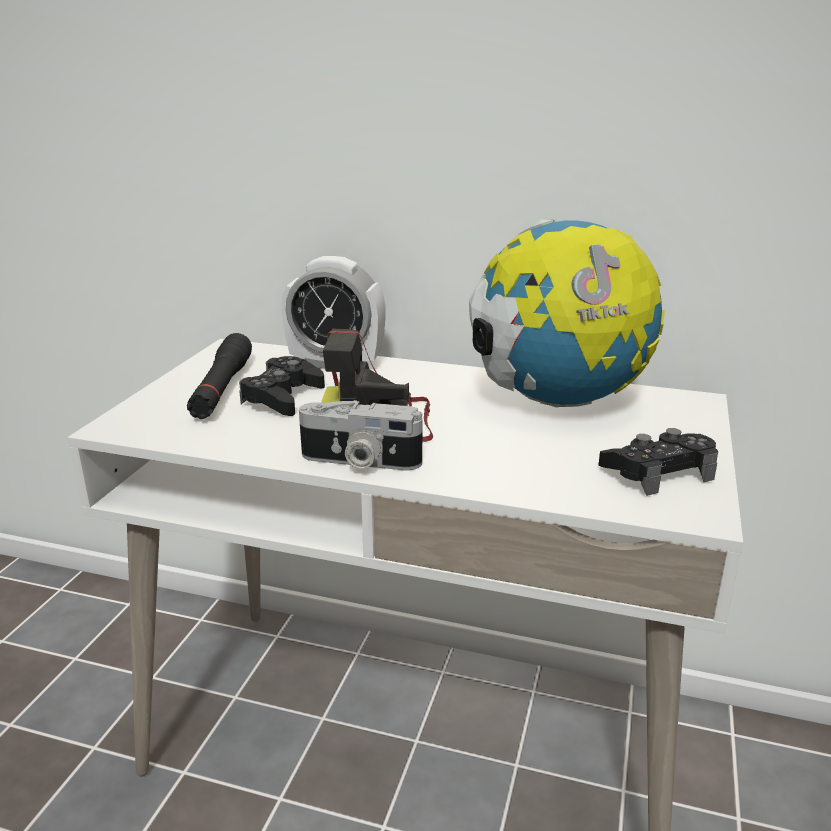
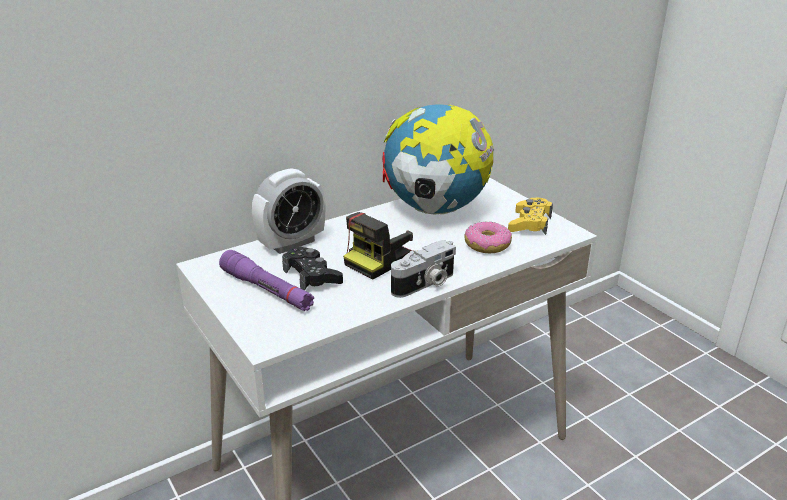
camera: 50 degrees left, 5 degrees up
(222, 388) = (267, 290): black flashlight -> purple flashlight
(532, 464) = (487, 245): none -> donut
(658, 472) = (530, 223): black game controller -> yellow game controller

